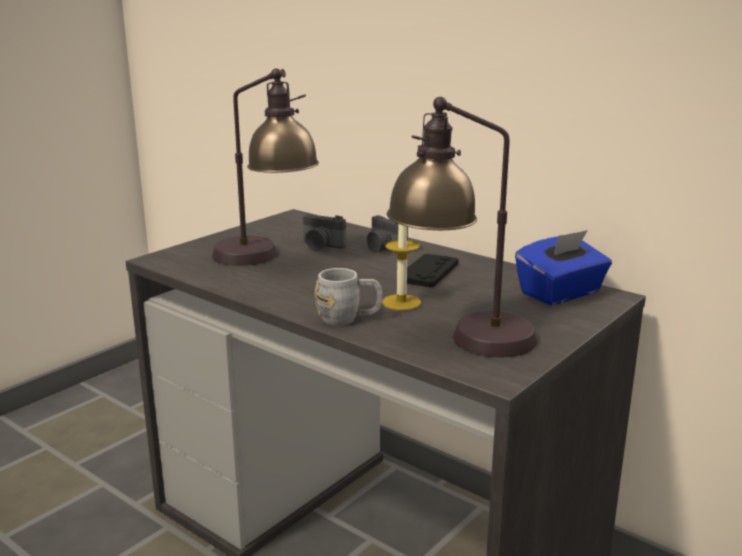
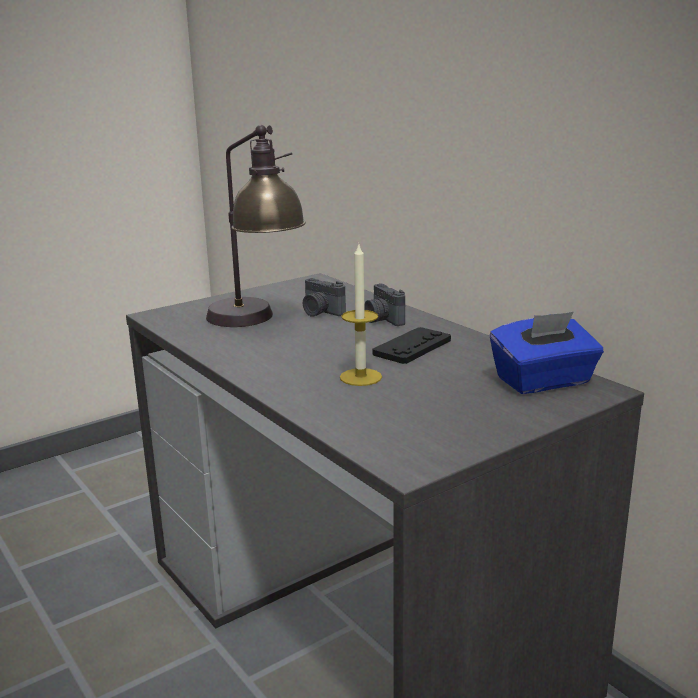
camera: 15 degrees right, 0 degrees up
(348, 319) = (294, 390): grey mug -> none
(460, 337) = (397, 420): table lamp -> none

